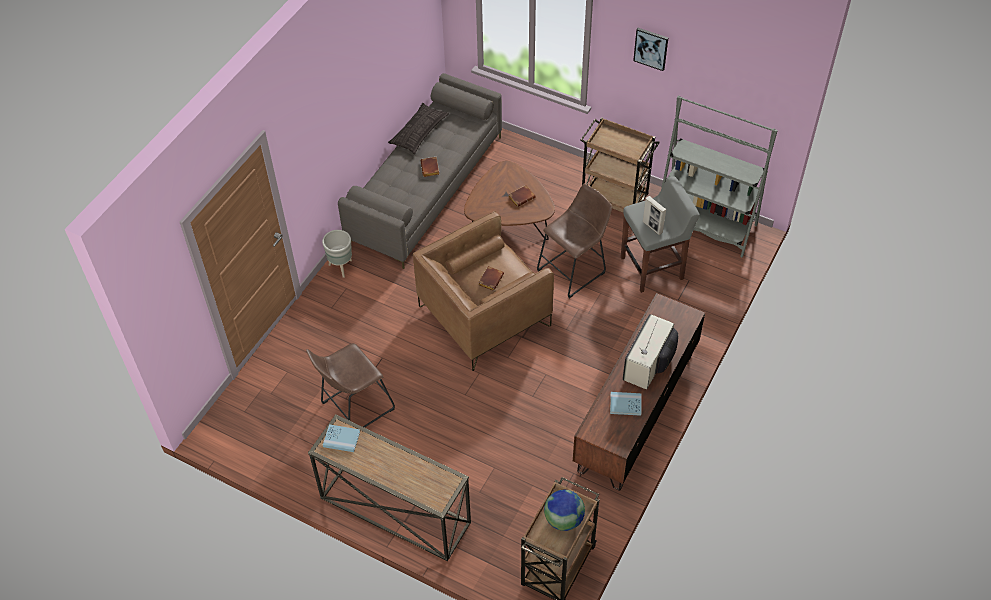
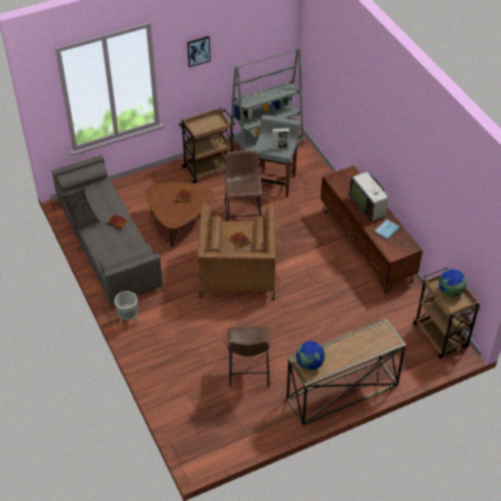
camera: 55 degrees left, 5 degrees down
(341, 439) = (309, 364): blue book -> globe

